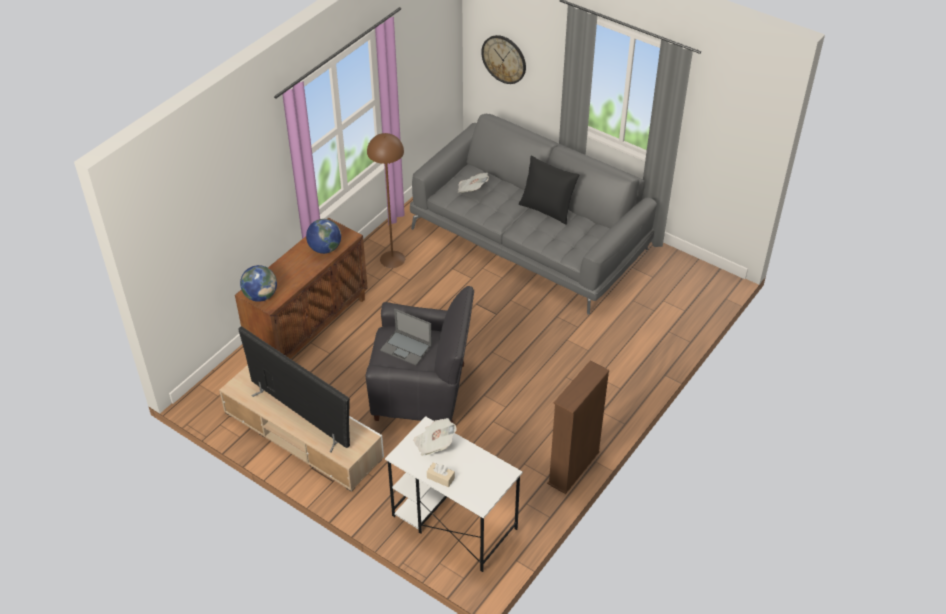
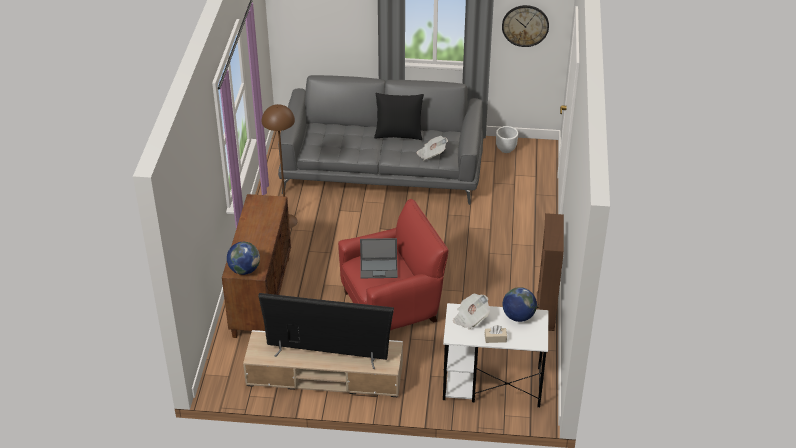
camera: 30 degrees left, 5 degrees down
(325, 248) = (265, 217): globe -> globe (518, 316)
(422, 392) = (392, 306): black armchair -> red armchair
(472, 189) = (329, 139): newspaper -> newspaper (431, 154)
(504, 59) = (312, 24): wall clock -> wall clock (525, 25)
(675, 267) = (505, 149): none -> white planter

